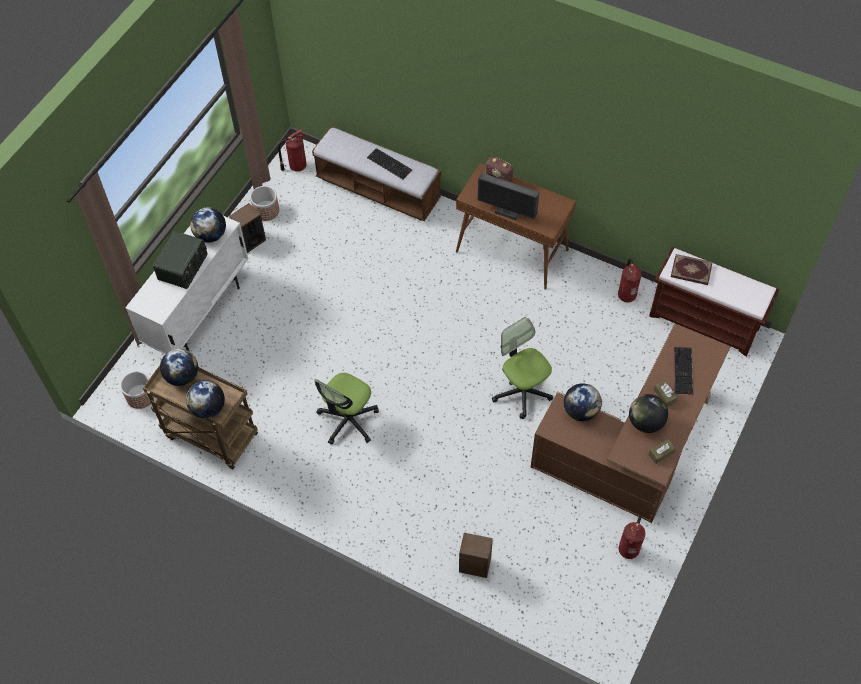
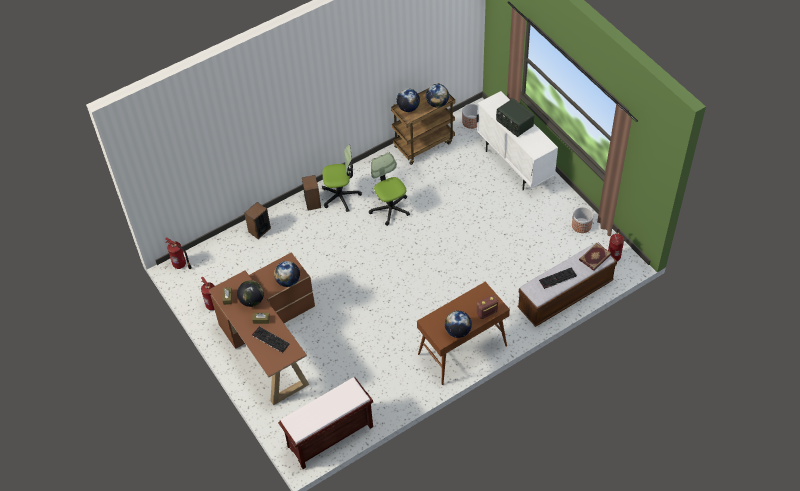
camera: 120 degrees right, 5 degrees down
(211, 235) = (532, 143): globe -> globe (458, 331)
(250, 241) = (559, 208): speaker -> speaker (313, 202)
(507, 213) = (455, 304): monitor -> none
(522, 391) = (350, 303): office chair -> office chair (340, 196)
(626, 295) = (382, 401): fire extinguisher -> fire extinguisher (180, 265)
(691, 271) = (343, 396): book -> book (594, 257)

